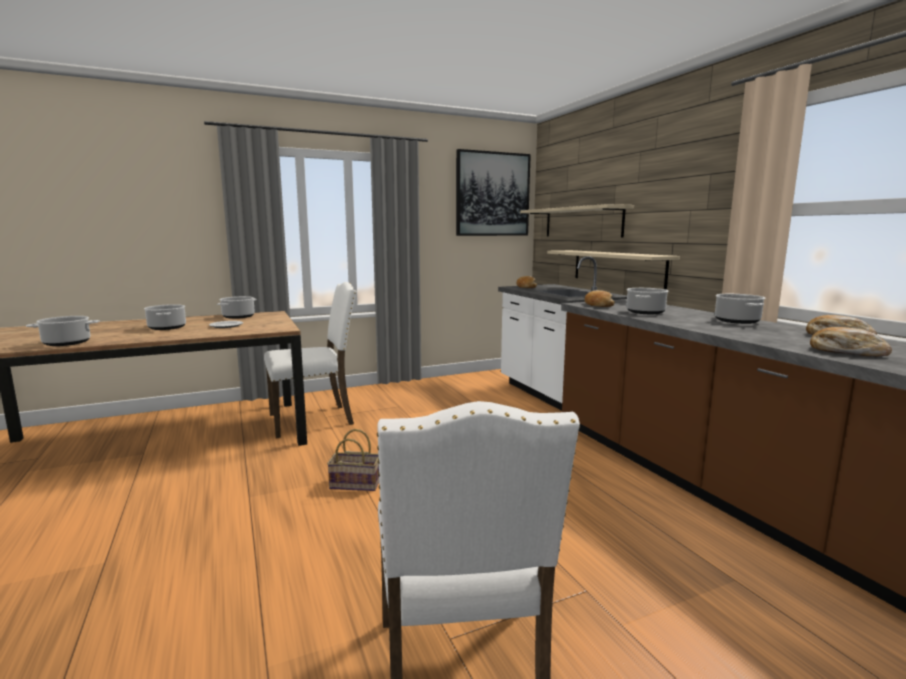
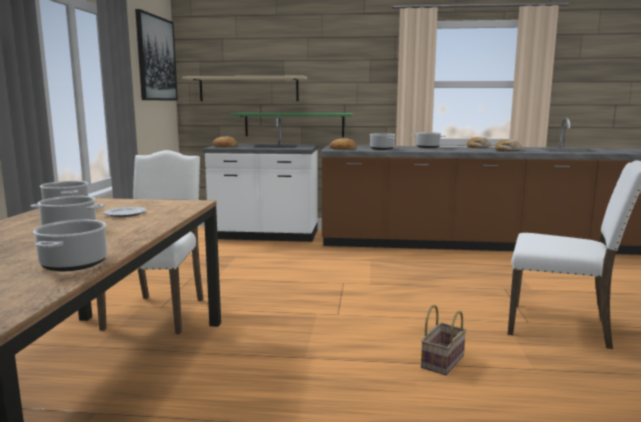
camera: 60 degrees left, 0 degrees up
(357, 483) = (330, 316): basket -> basket (442, 361)
(617, 268) = (294, 124): beige shelf -> green shelf

